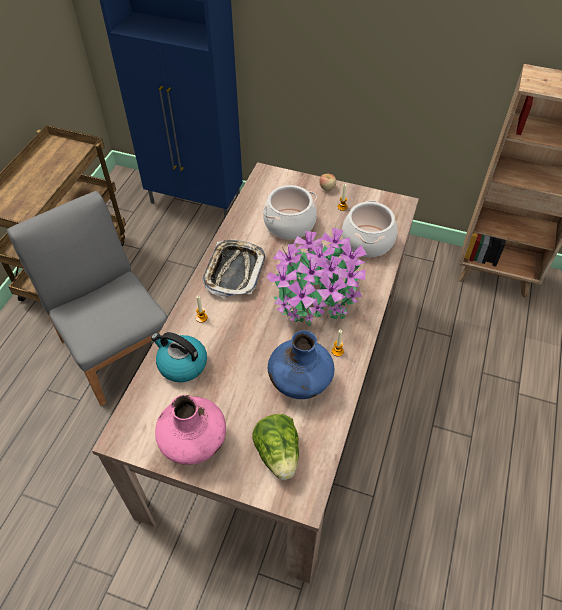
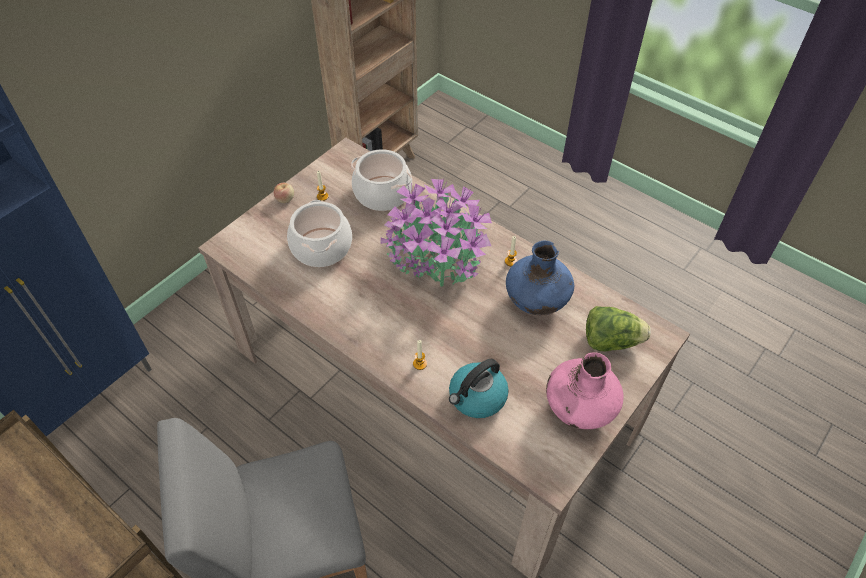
camera: 70 degrees left, 0 degrees up
(234, 271) = (366, 316): tray -> none

